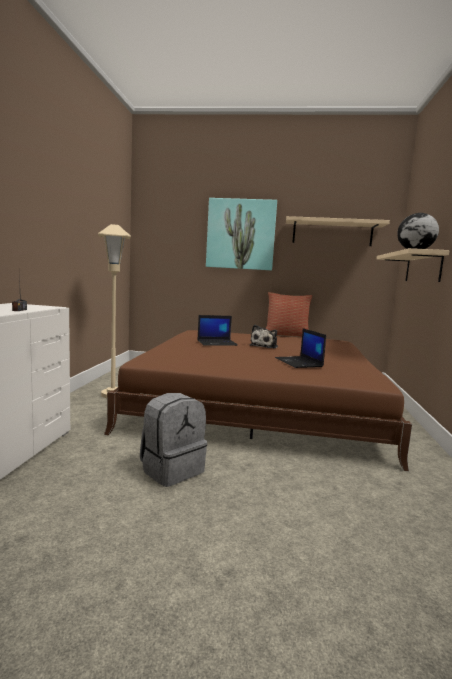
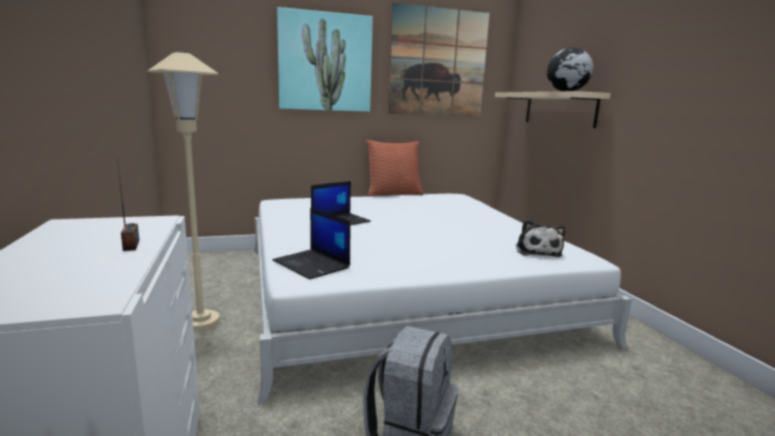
camera: 25 degrees left, 5 degrees up
(258, 401) = (400, 289): brown bed -> white bed
(265, 346) = (400, 217): plush toy -> plush toy (537, 251)
(299, 362) = (473, 239): laptop -> laptop (312, 264)
(332, 233) = (438, 63): beige shelf -> picture

